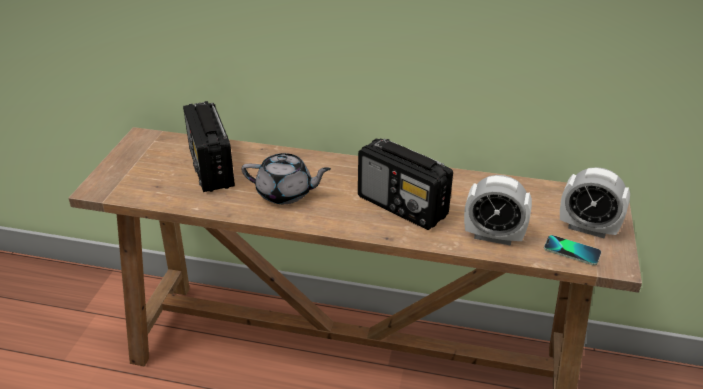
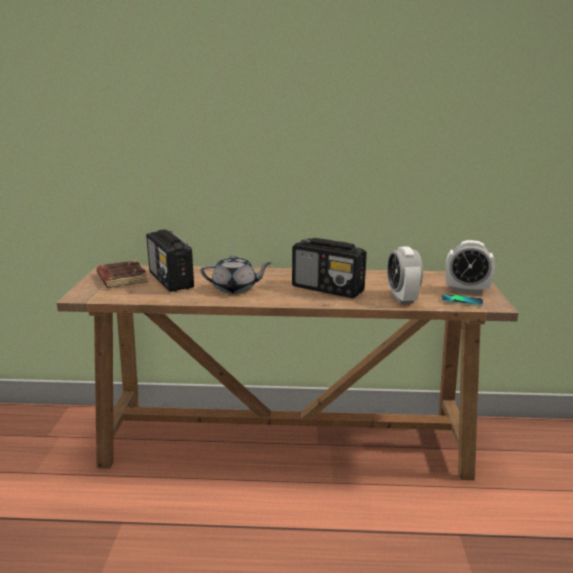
camera: 10 degrees left, 15 degrees down
(152, 159) = (121, 278): none -> brown book
(493, 236) = (402, 298): alarm clock -> alarm clock turned 75 degrees clockwise

